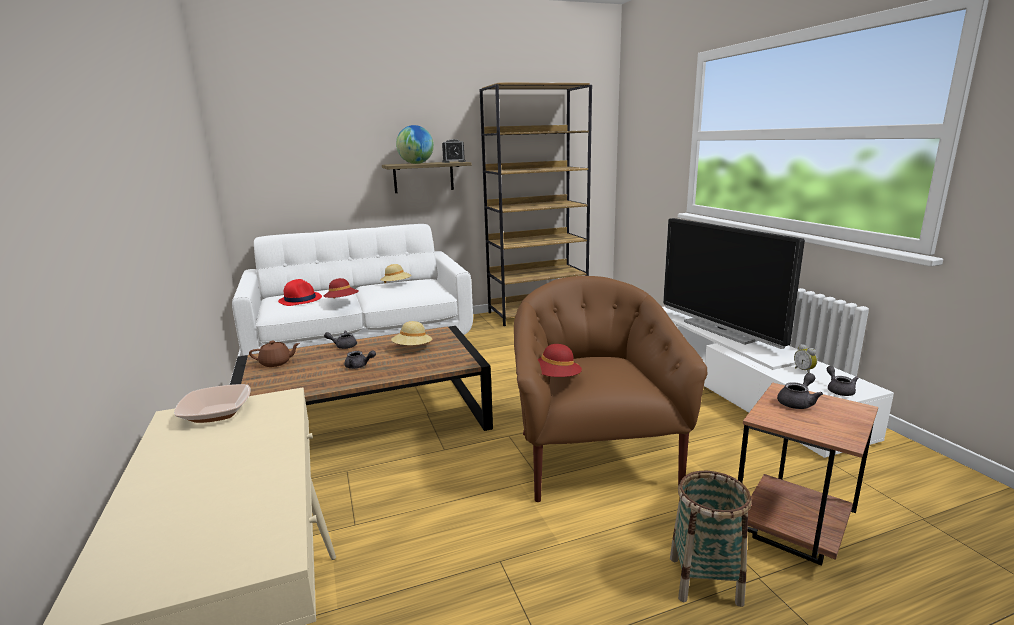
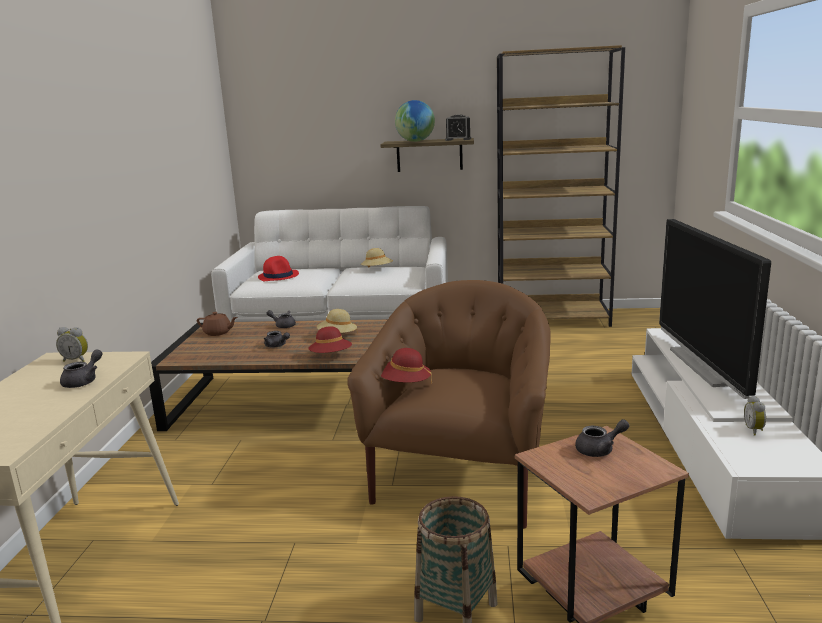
camera: 25 degrees right, 0 degrees up
(216, 413) = (76, 360): bowl -> alarm clock
(342, 301) = (310, 282): red hat -> red hat (331, 356)
(839, 390) = (769, 460): grey teapot -> grey teapot (84, 381)

